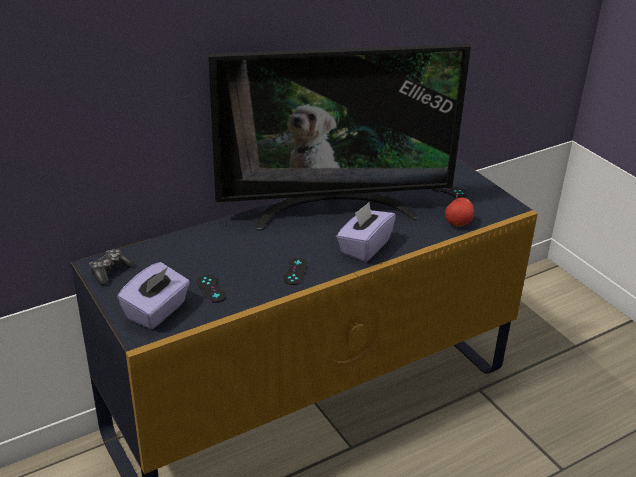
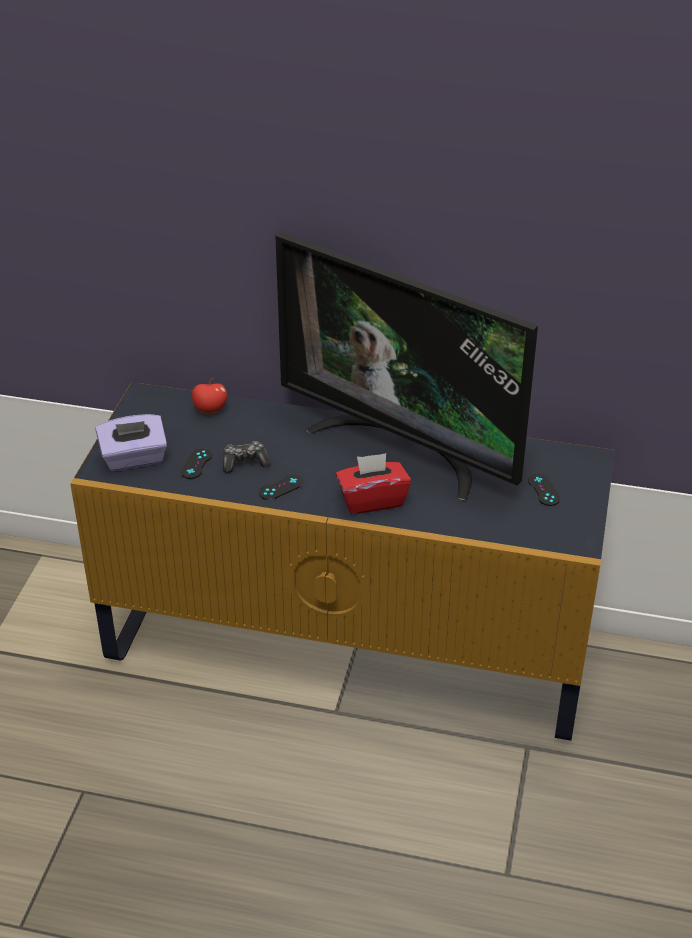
camera: 45 degrees right, 5 degrees up
(110, 271) = (146, 406): game controller -> game controller (245, 462)
(364, 247) = (372, 500): purple tissue box -> red tissue box
(458, 223) = (497, 528): apple -> apple (210, 410)

